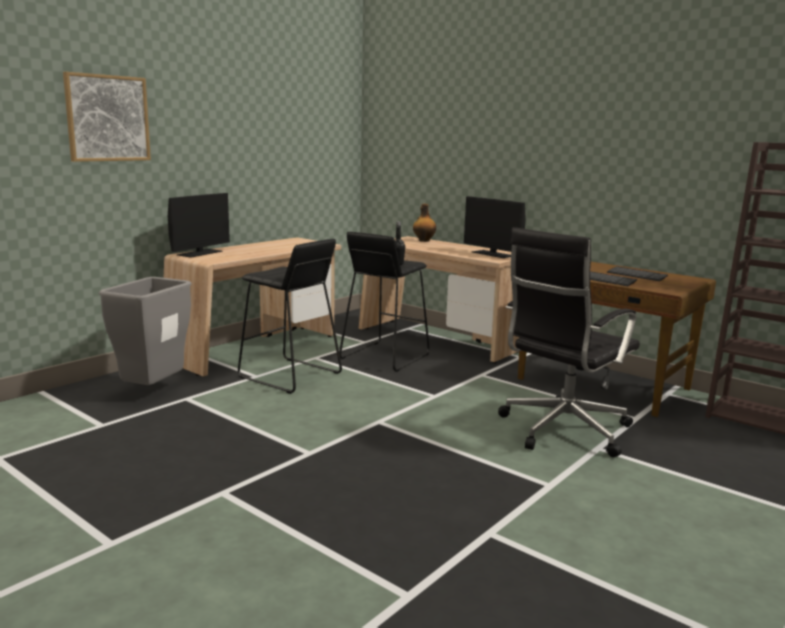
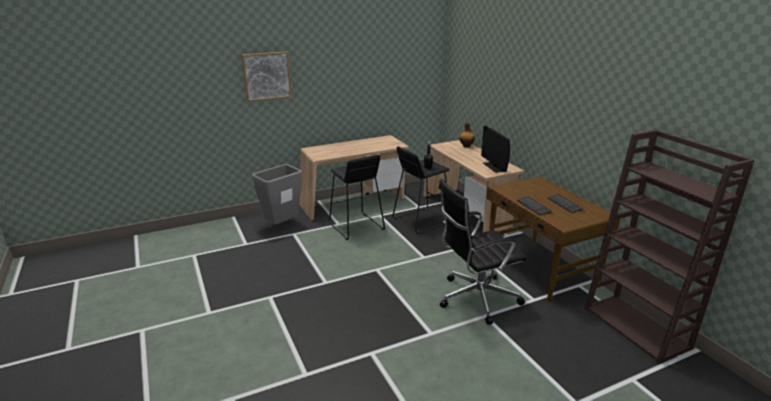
camera: 25 degrees right, 10 degrees up
(200, 253) = (319, 148): monitor -> none

